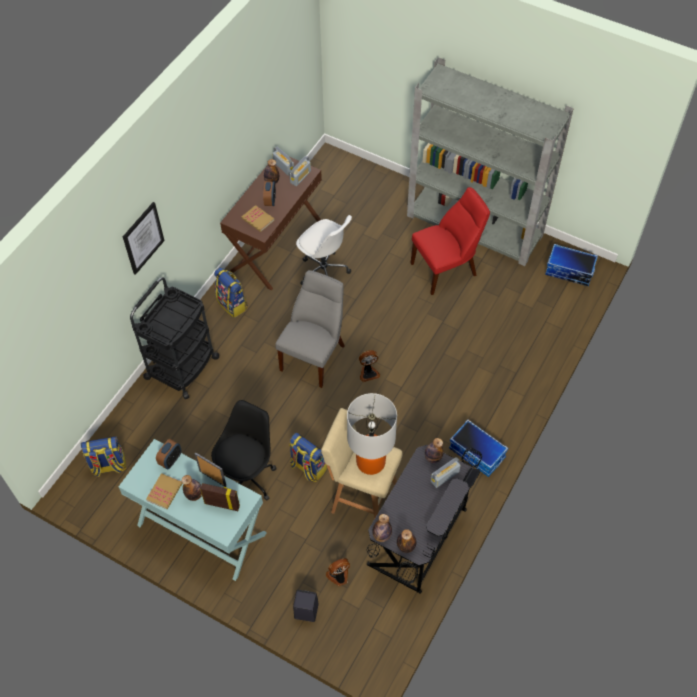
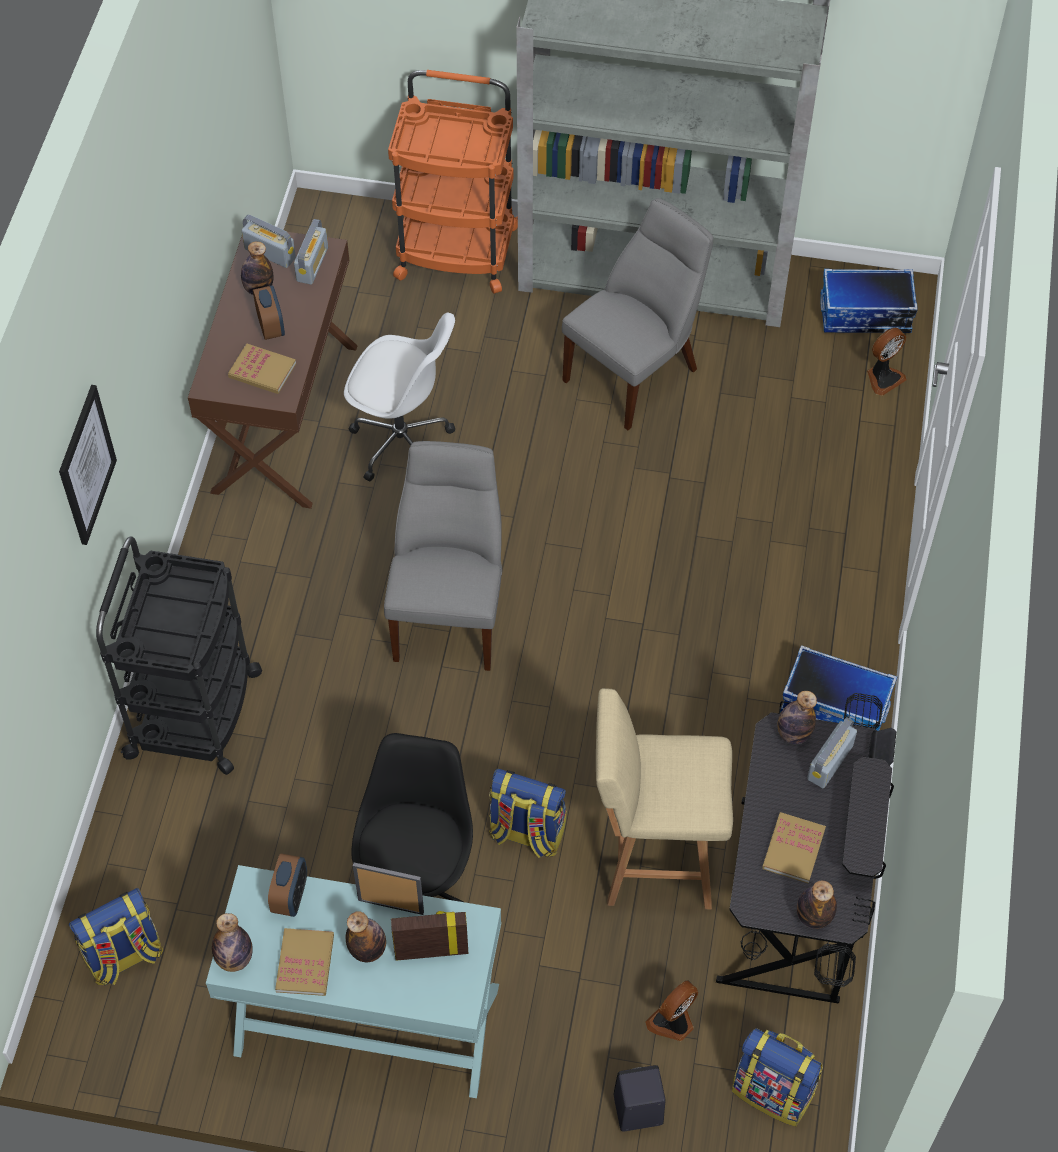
camera: 20 degrees left, 0 degrees up
(232, 304) = (244, 558): backpack -> backpack (774, 1091)
(368, 373) = (568, 614): fan -> fan (883, 377)
(370, 462) = (681, 777): table lamp -> none
(381, 535) = (760, 911): bottle -> bottle (234, 959)
(385, 191) = (456, 253): none -> orange cart
(410, 511) = (793, 849): none -> book
(446, 269) = (635, 372): red chair -> grey chair

